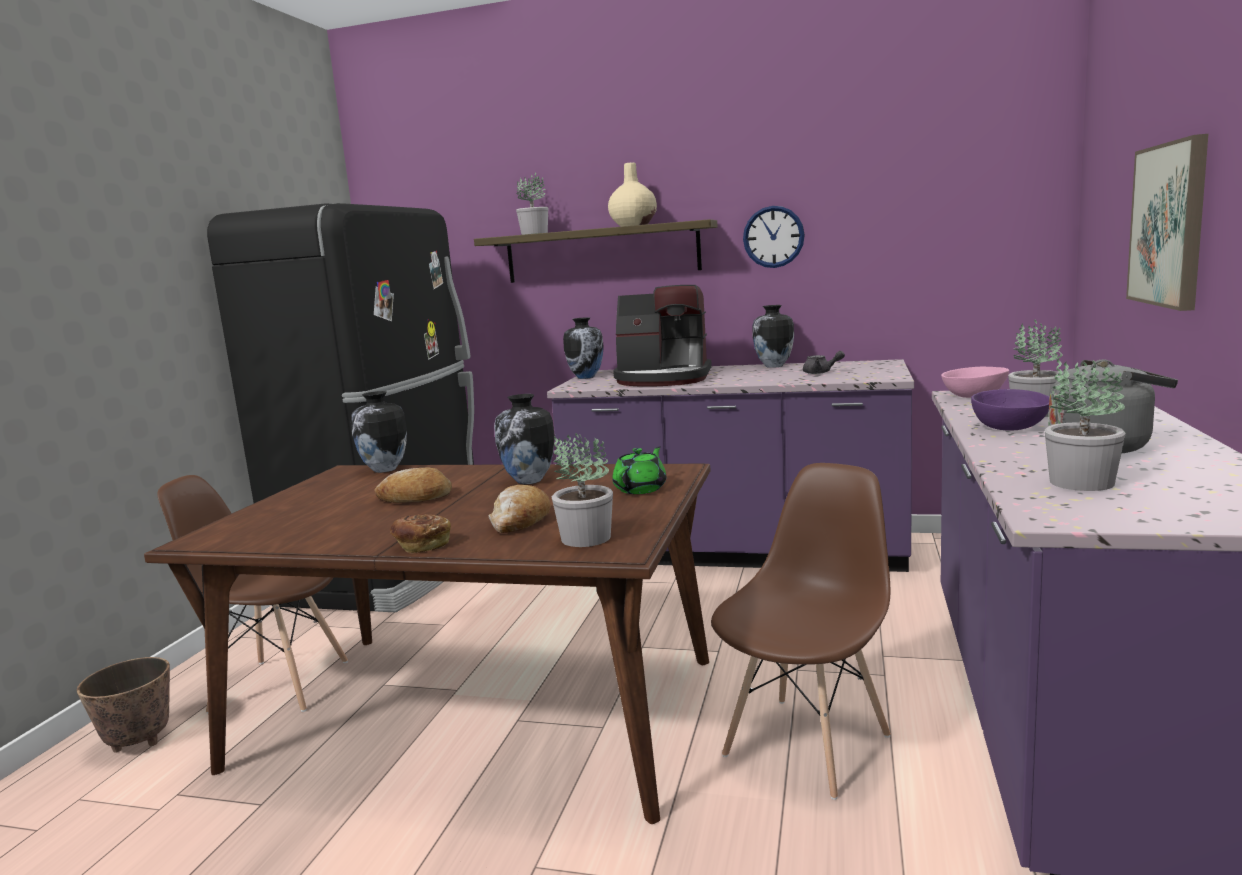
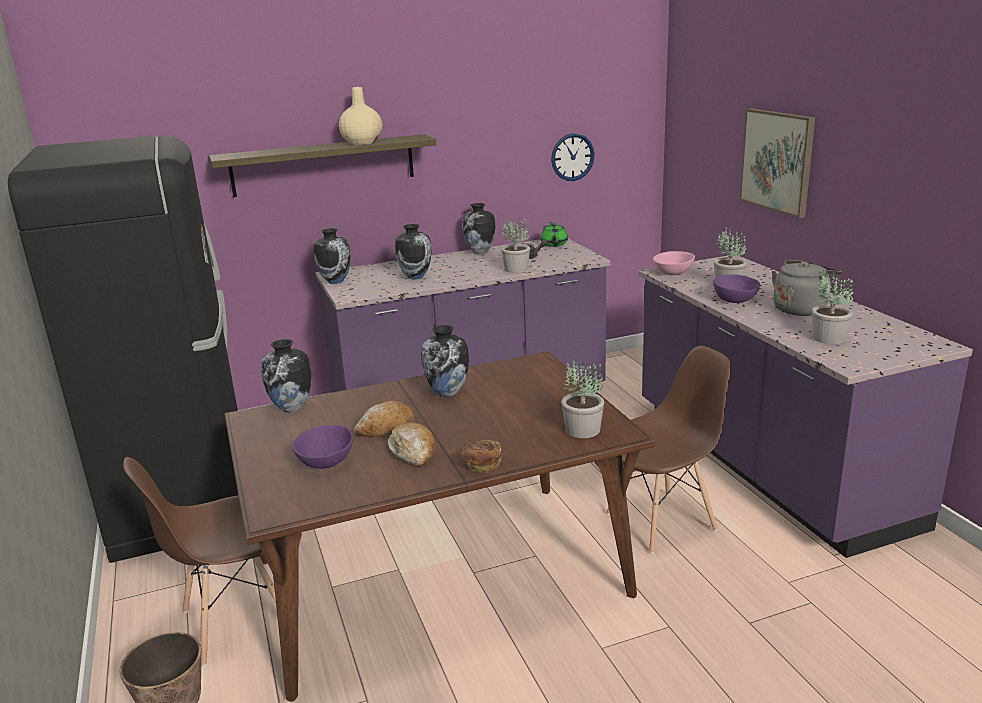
camera: 35 degrees left, 10 degrees up
(316, 512) = (325, 461): none -> purple bowl
(520, 521) = (512, 428): bread -> bread (413, 451)
(535, 233) = (267, 152): potted plant -> potted plant (516, 269)
(641, 489) = (544, 382): green teapot -> green teapot (554, 244)
(663, 379) = (415, 277): coffee machine -> vase
(773, 237) = (469, 147): wall clock -> wall clock (572, 157)
(808, 744) = (662, 521): brown chair -> brown chair turned 60 degrees clockwise

